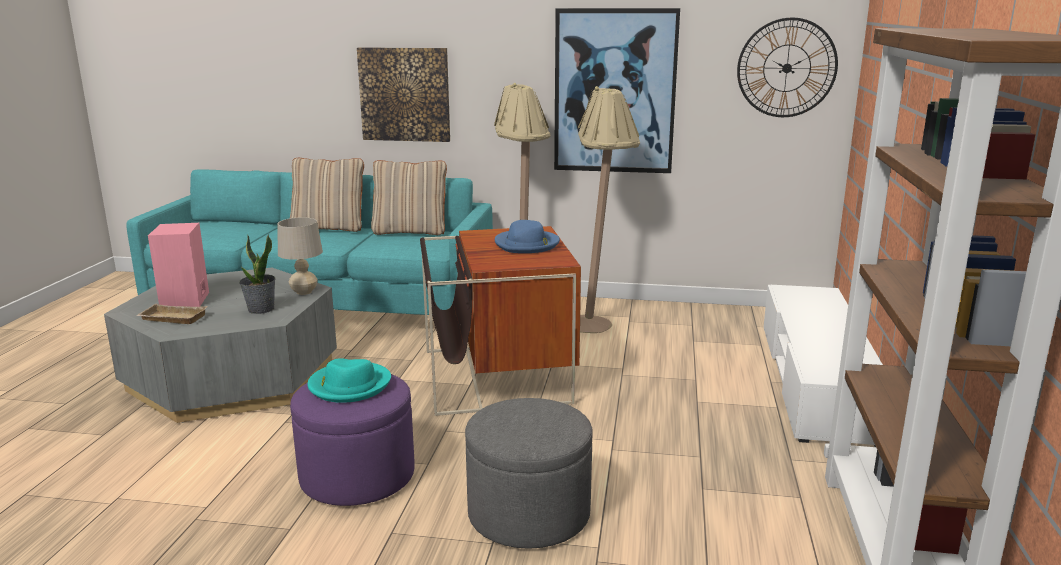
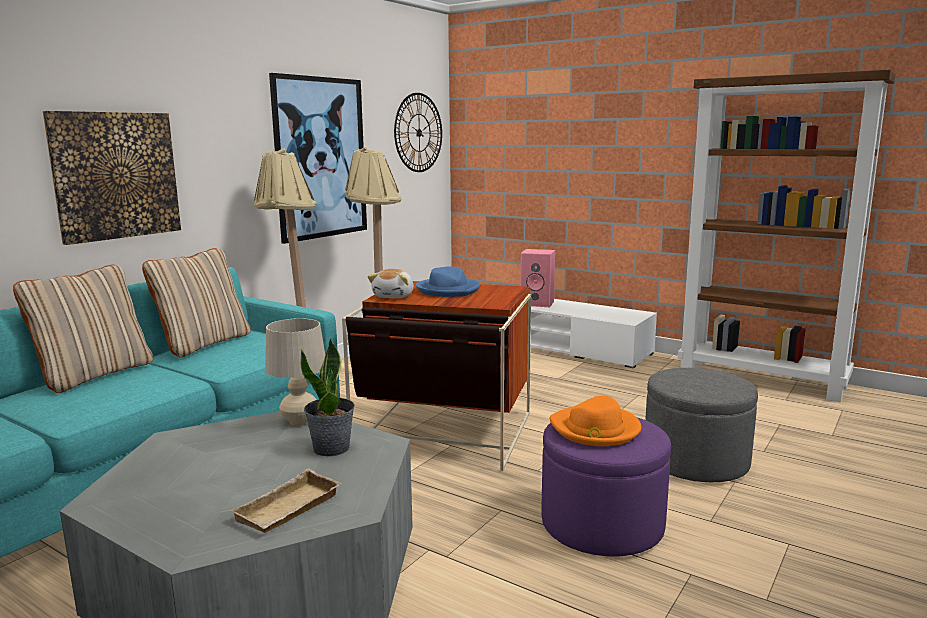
camera: 65 degrees left, 5 degrees down
(186, 301) = (216, 497): pink speaker -> pink speaker (538, 303)
(349, 385) = (595, 429): turquoise hat -> orange hat
(484, 235) = (394, 296): none -> plush toy

